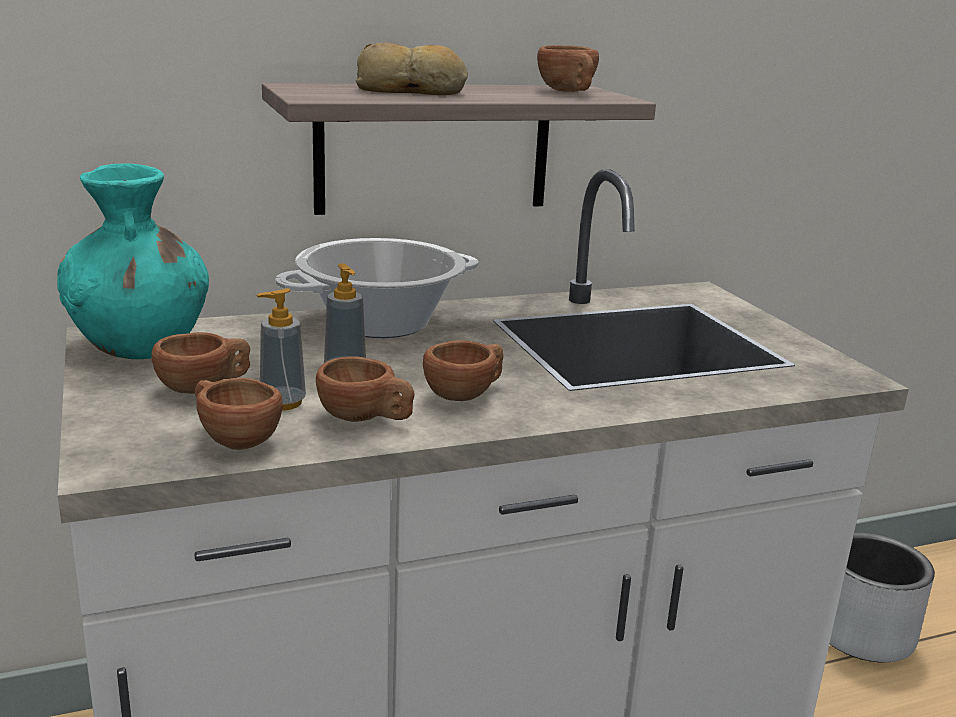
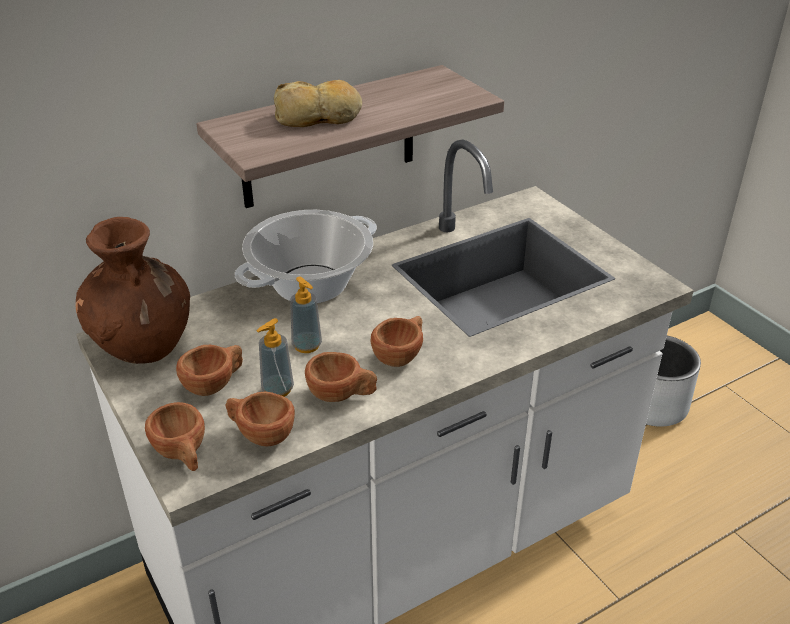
camera: 10 degrees left, 15 degrees up
(140, 344) = (143, 344): turquoise vase -> brown vase
(569, 92) = (434, 90): brown cup -> brown cup (183, 454)

